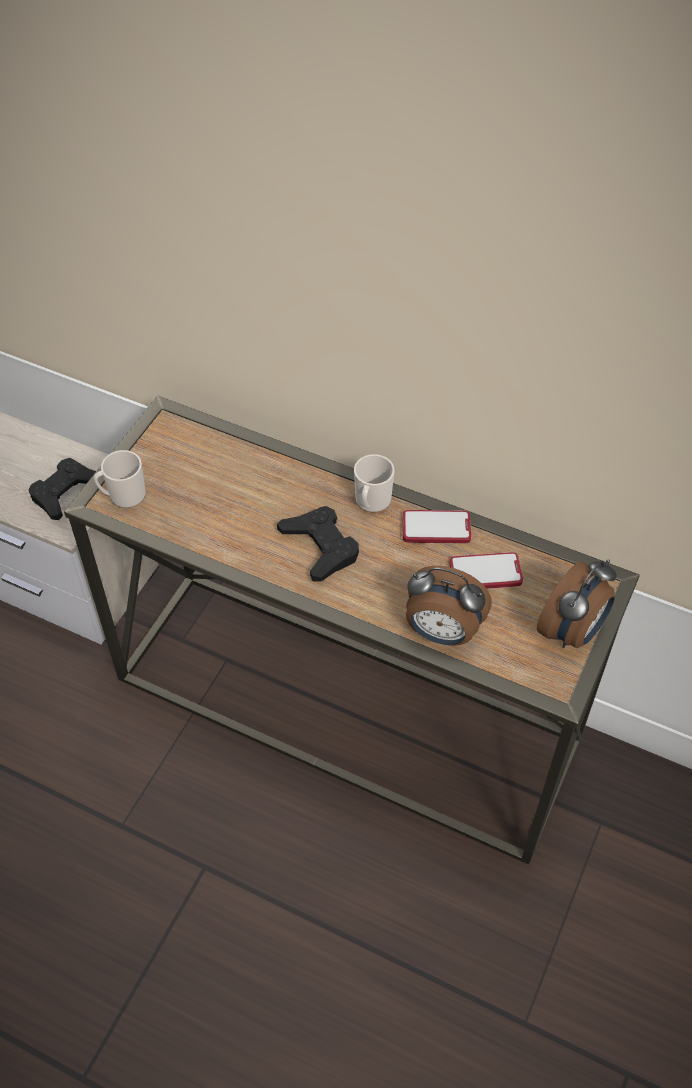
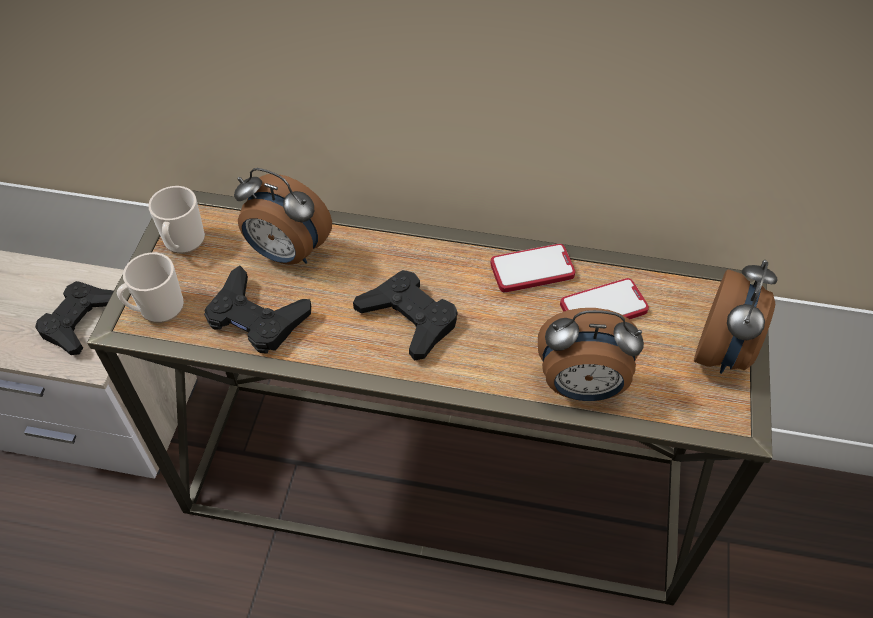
camera: 15 degrees left, 0 degrees up
(198, 520) = (256, 318): none -> black game controller
(238, 472) = (287, 253): none -> alarm clock
(371, 502) = (450, 256): mug -> mug (183, 242)

